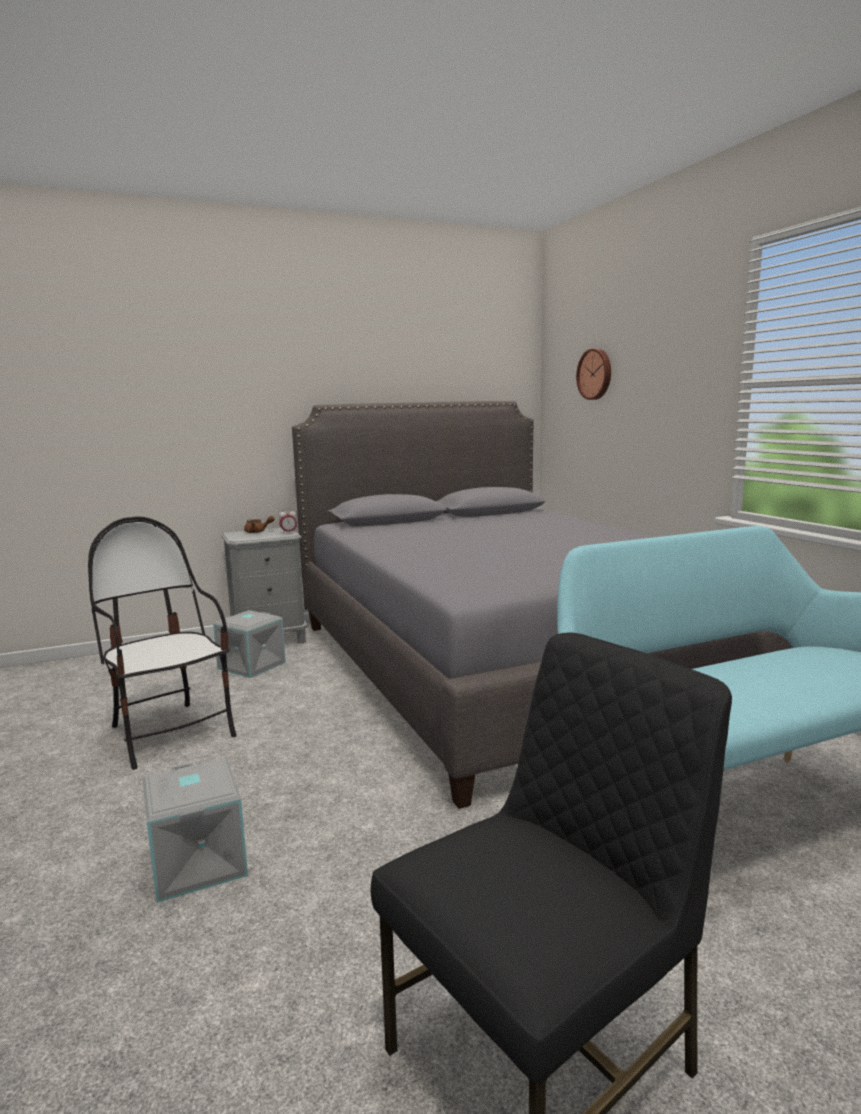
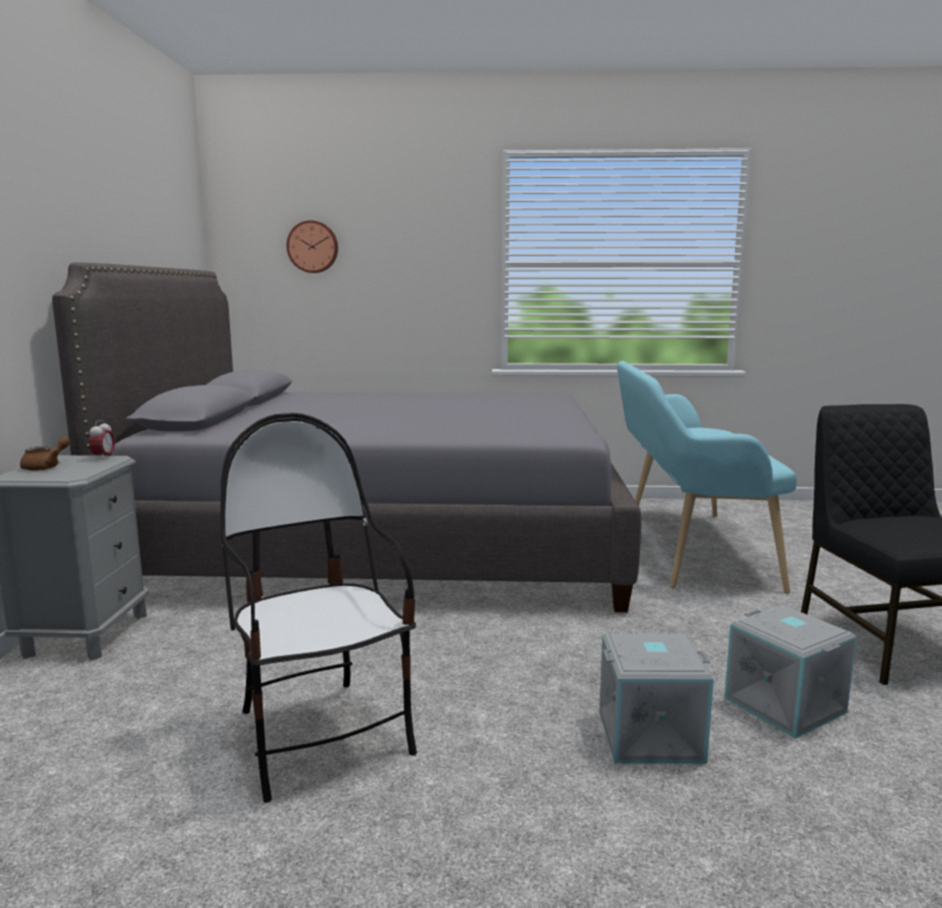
camera: 65 degrees left, 0 degrees up
(170, 733) = (321, 736): chair -> chair turned 75 degrees clockwise
(252, 666) = (168, 657): grey storage box -> grey storage box (786, 705)

